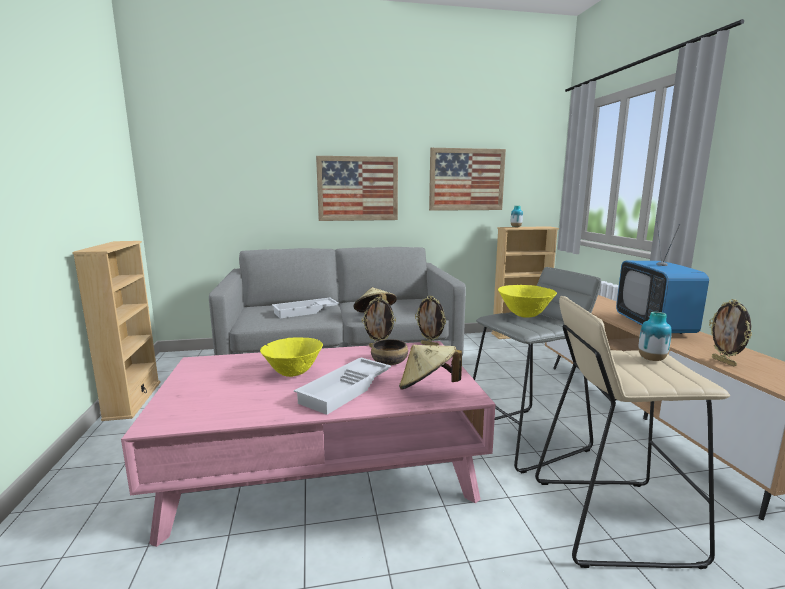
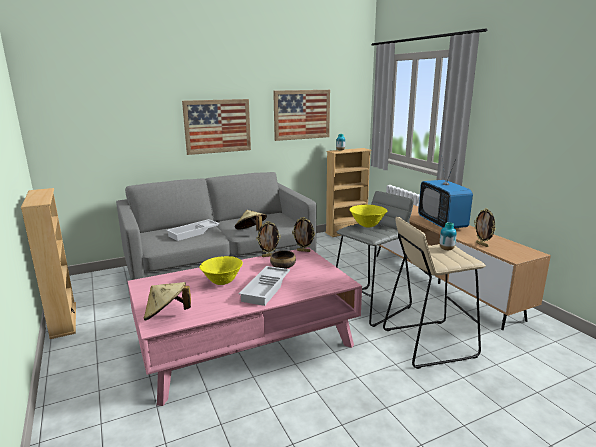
camera: 15 degrees left, 5 degrees up
(427, 387) = (317, 280): beige hat -> beige hat (167, 315)

